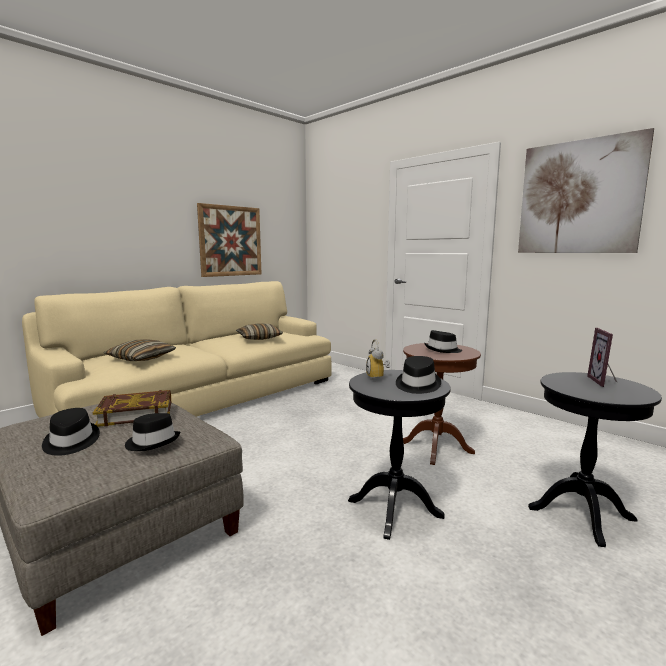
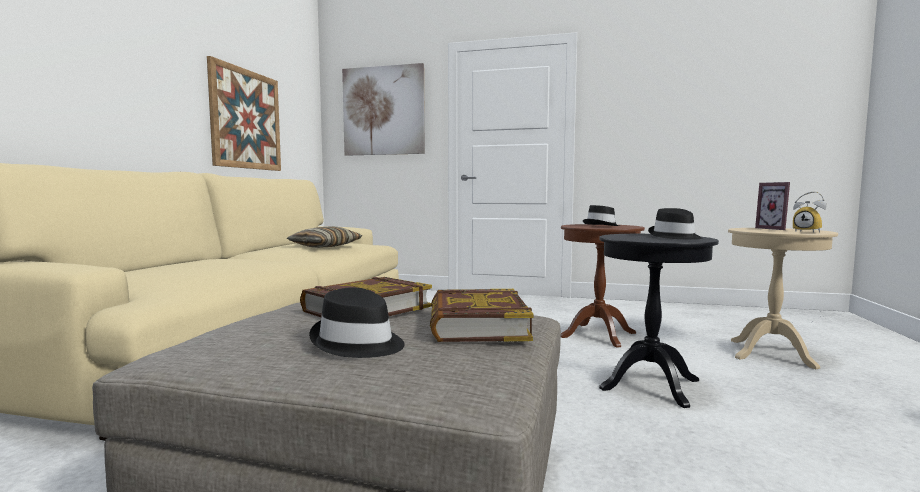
camera: 30 degrees left, 5 degrees down
(141, 358) = (201, 270): pillow -> none
(152, 442) = (476, 324): black hat -> book
(378, 378) = (628, 236): alarm clock -> alarm clock (808, 232)
(579, 197) = (655, 89): picture -> picture (383, 111)
(581, 514) = (771, 353): black side table -> beige side table

